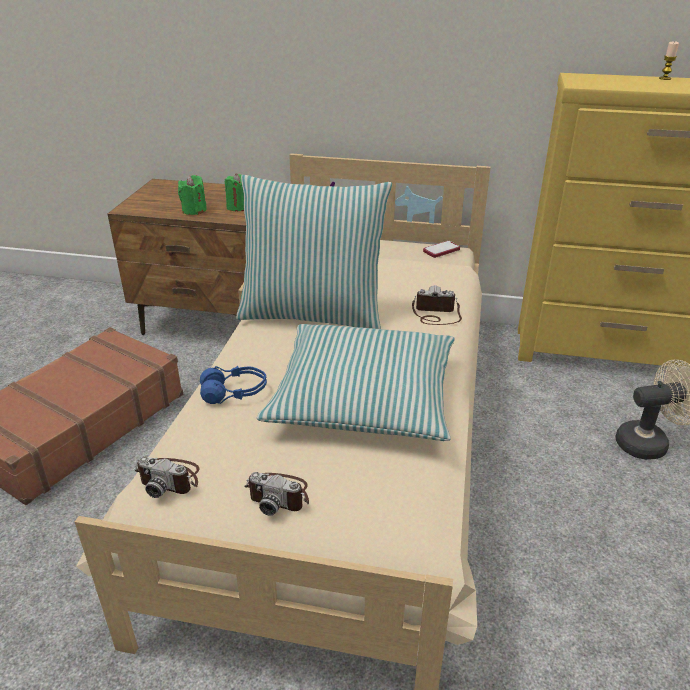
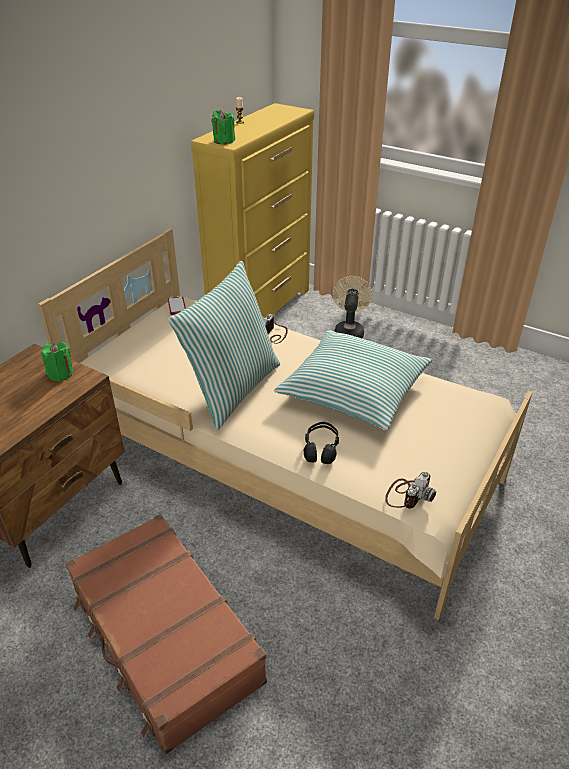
camera: 70 degrees left, 5 degrees up
(194, 210) = (40, 403): green candle -> green candle (224, 141)
(234, 393) = (321, 449): blue headphones -> black headphones
(279, 494) = (437, 446): camera -> none

